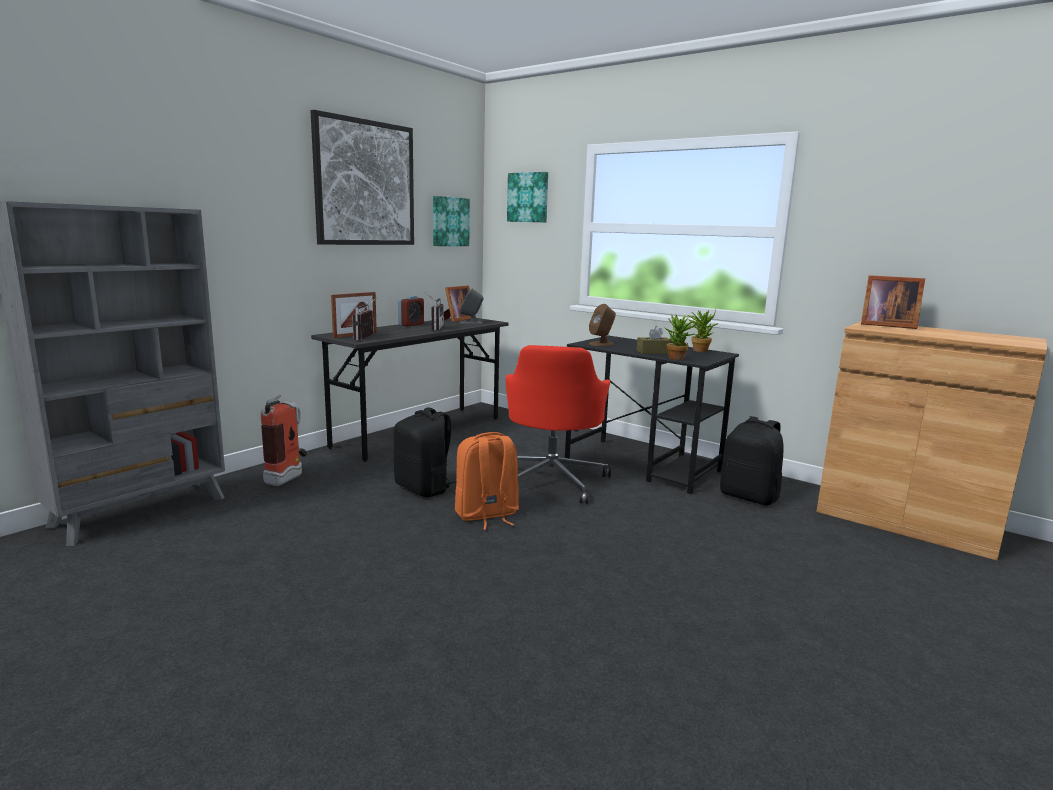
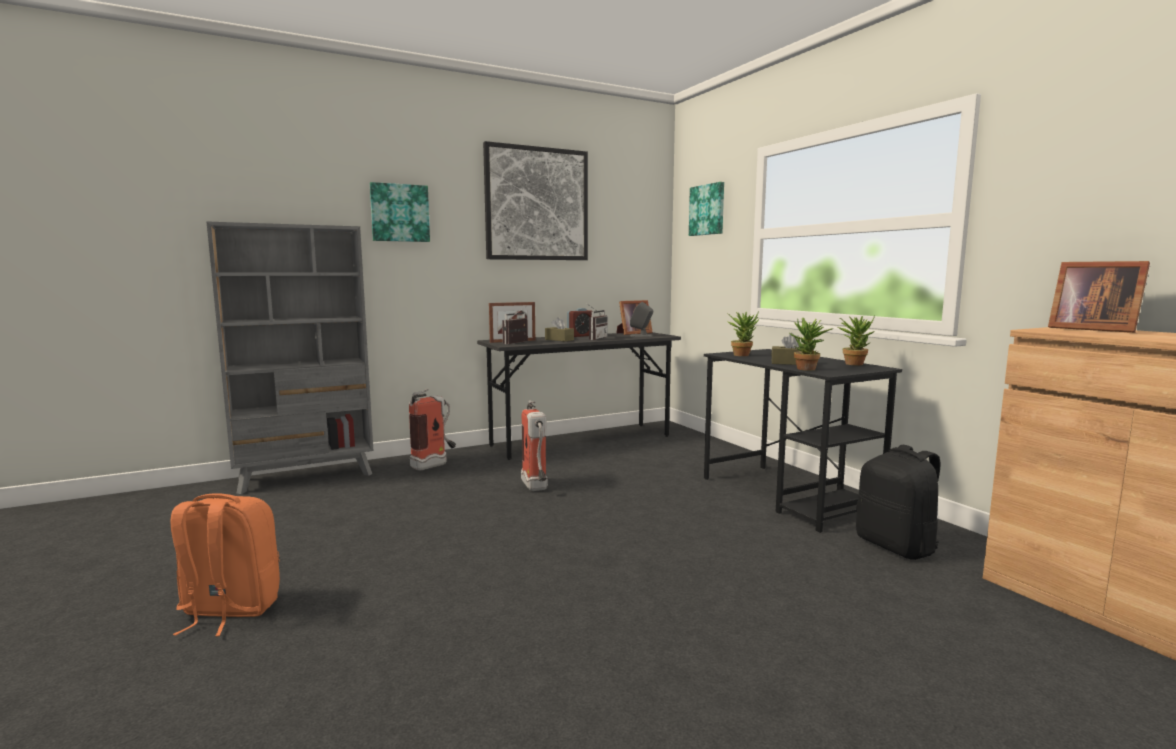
camera: 25 degrees right, 5 degrees down
(400, 331) = (559, 340): none -> brown tissue box
(424, 488) = (536, 488): black backpack -> fire extinguisher
(449, 221) = (631, 238): picture -> picture (399, 213)
(486, 515) = (569, 520): orange backpack -> orange backpack (228, 611)
(552, 480) = (668, 497): red office chair -> none
(601, 344) = (742, 355): brown speaker -> potted plant

